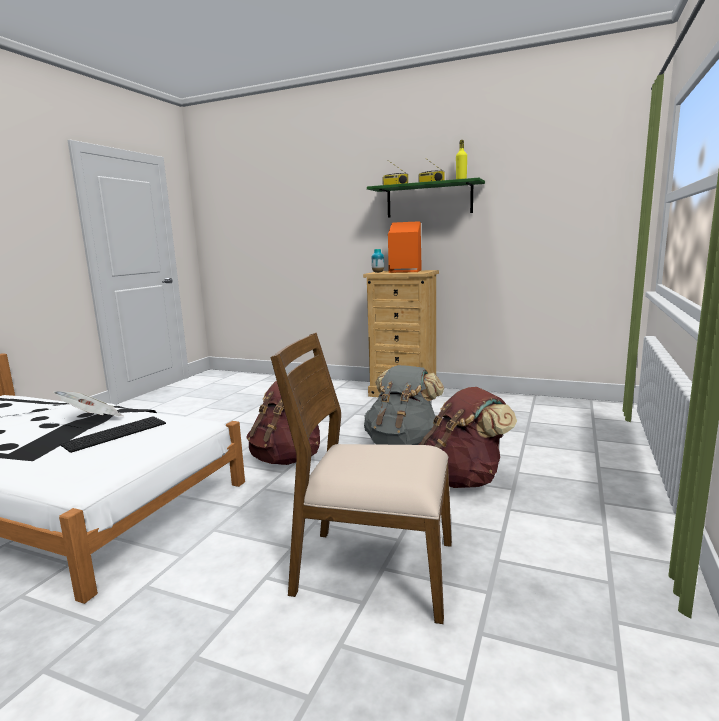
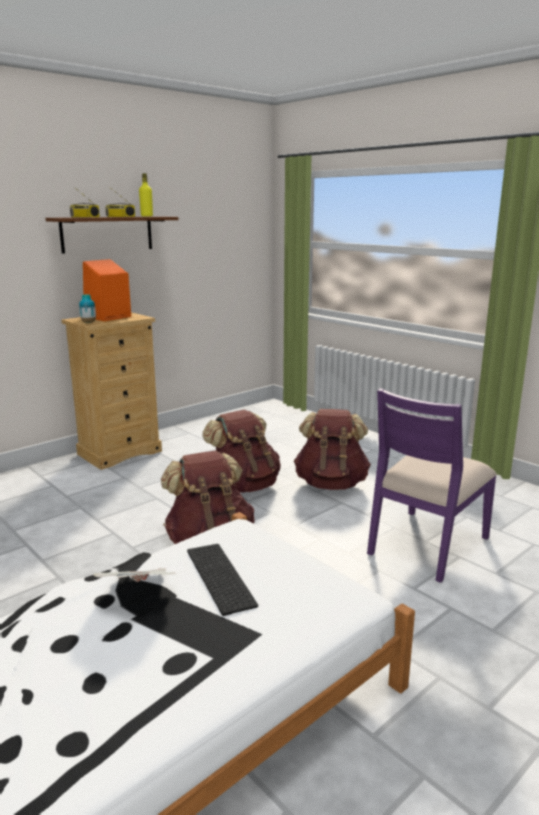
camera: 65 degrees left, 5 degrees up
(373, 569) = (426, 545): brown chair -> purple chair
(403, 444) = (244, 486): grey backpack -> brown backpack
(429, 200) = (107, 234): green shelf -> brown shelf

